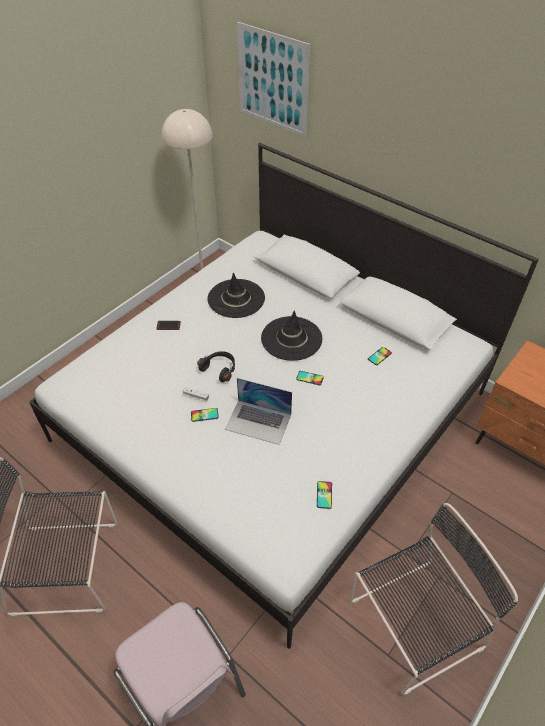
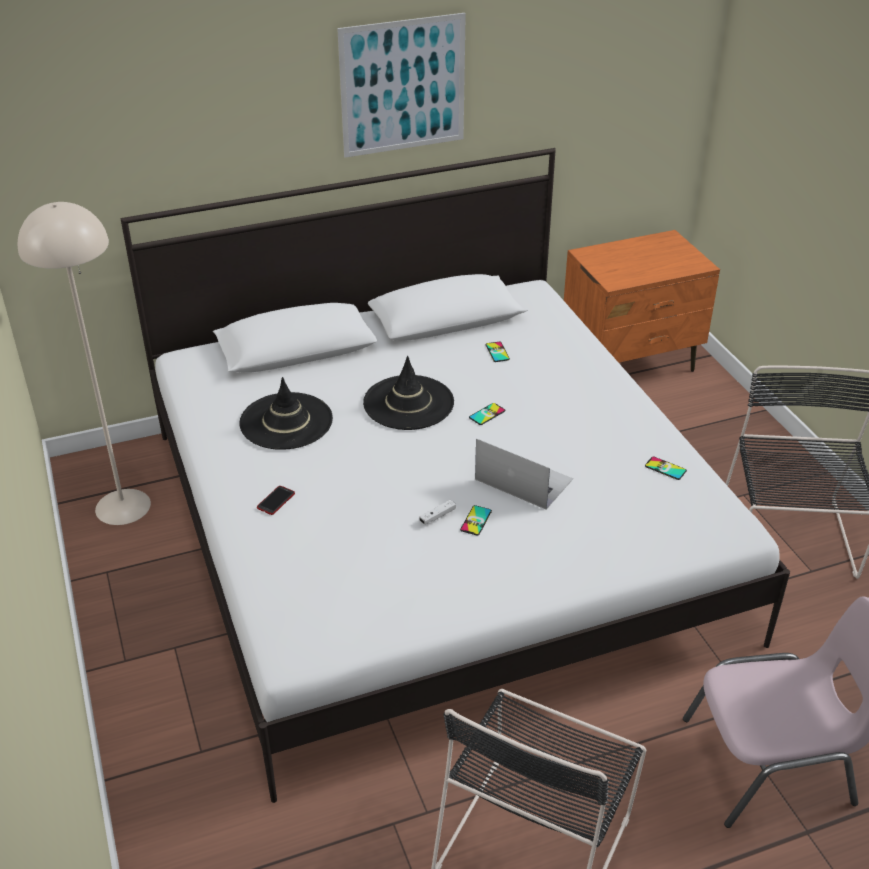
camera: 60 degrees left, 10 degrees down
(219, 369) = (408, 479): black headphones -> none
(258, 421) = (523, 479): laptop -> laptop turned 105 degrees counterclockwise
(272, 80) = (122, 112): picture -> picture (403, 86)

